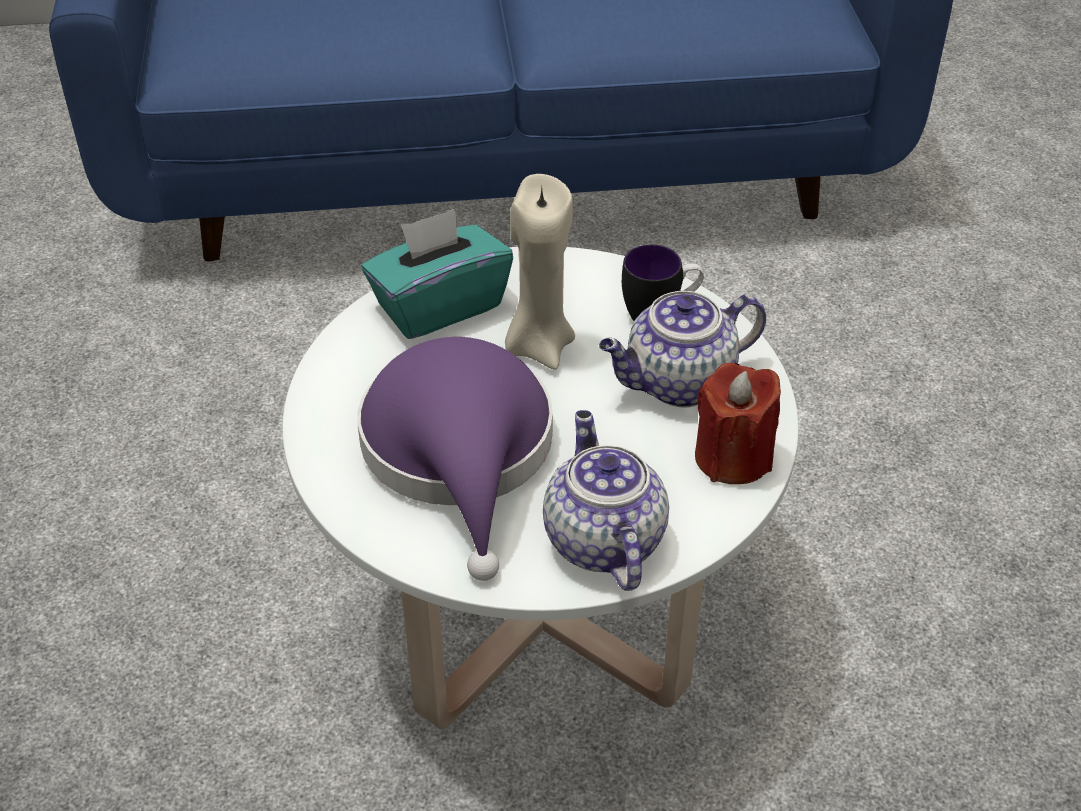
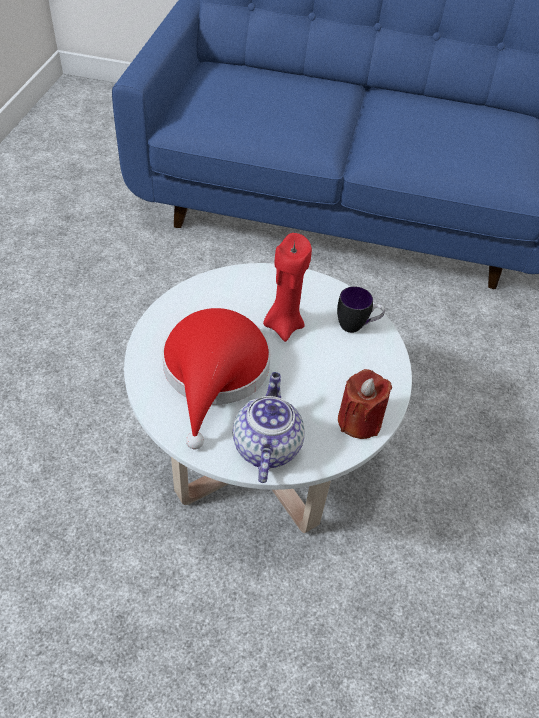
camera: 15 degrees right, 5 degrees up
(439, 305) = (242, 288): turquoise tissue box -> none
(460, 453) = (215, 373): purple hat -> red hat
(538, 346) = (283, 325): beige candle -> red candle
(678, 383) = (348, 369): teapot -> none

